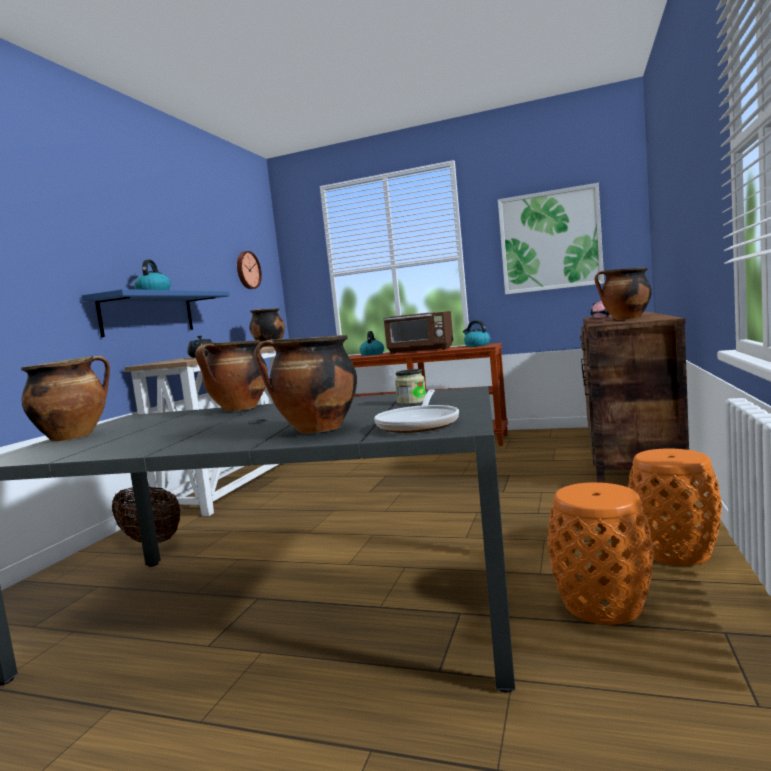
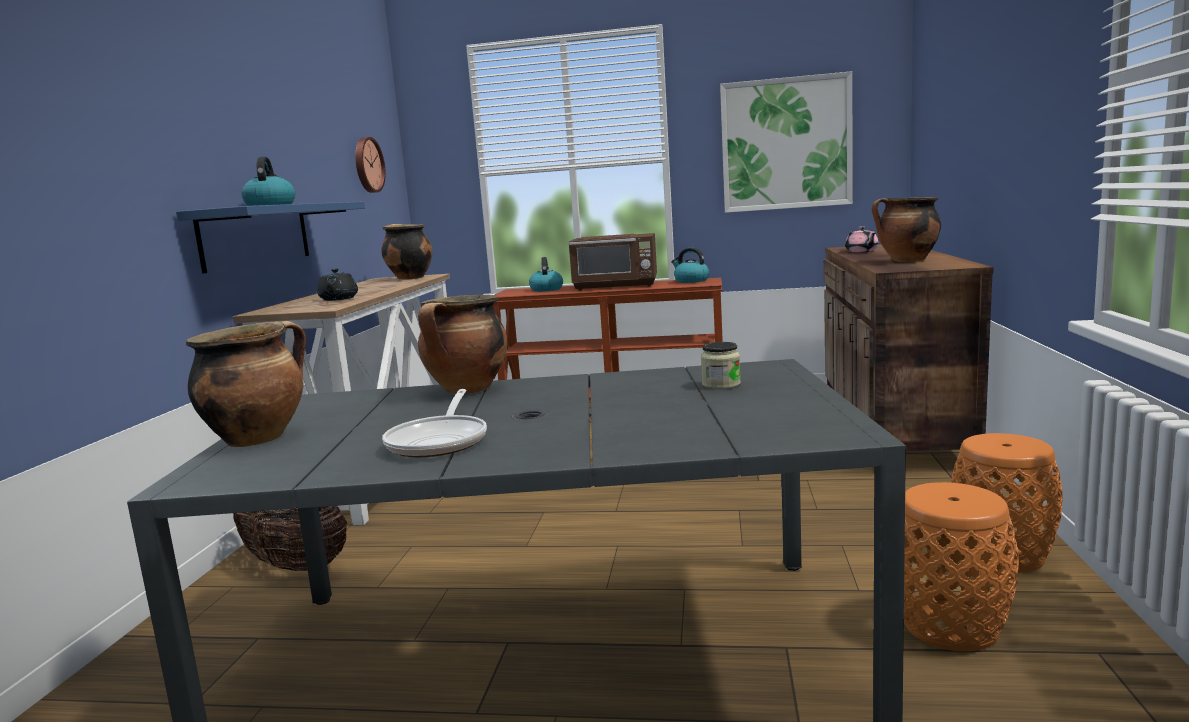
camera: 10 degrees left, 5 degrees up
(316, 430) = (646, 433): cooking pot -> none
(419, 424) = (784, 425): frying pan -> frying pan (440, 441)

